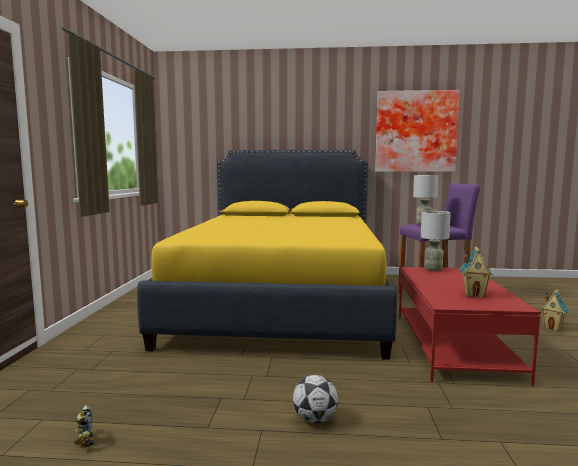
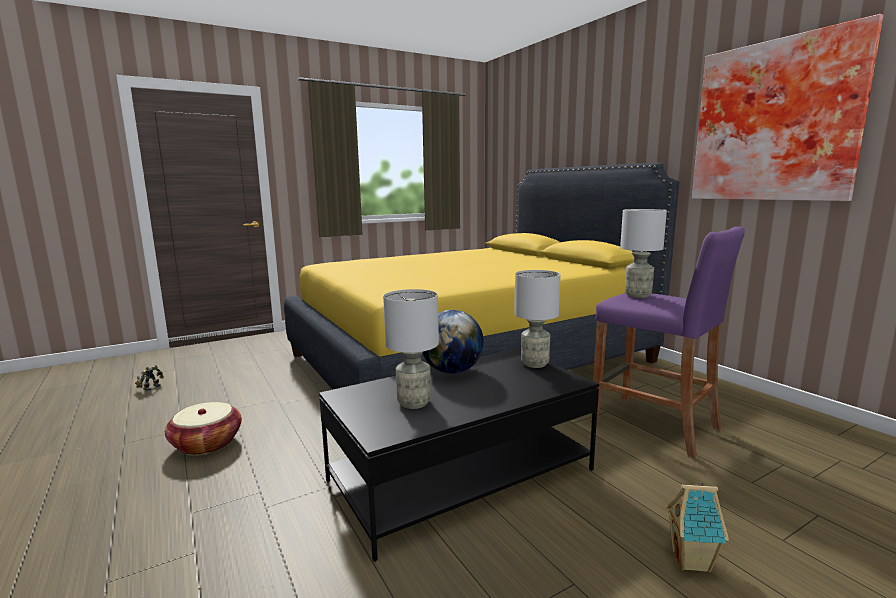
camera: 55 degrees right, 5 degrees up
(314, 419) = (207, 444): football -> basket
(427, 281) = (452, 371): none -> globe
(453, 345) = (461, 475): red coffee table -> black coffee table
(474, 295) = (414, 403): toy house -> grey table lamp

